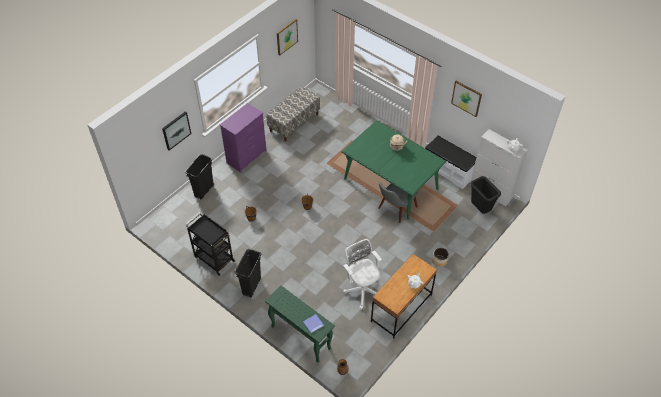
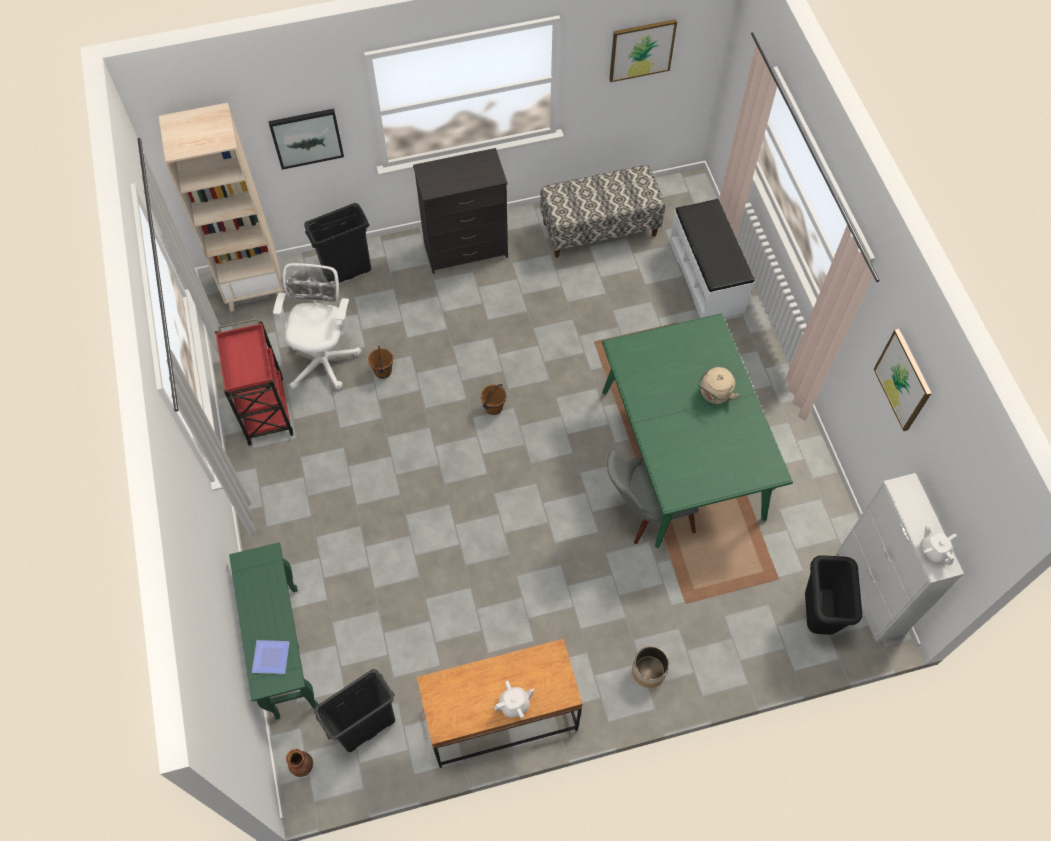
camera: 35 degrees right, 10 degrees up
(167, 216) = (255, 286): none -> beige bookcase
(213, 258) = (265, 408): black cart -> red cart
(247, 157) = (466, 249): purple dresser -> black dresser
(251, 286) = (283, 500): black trash can -> black trash can (366, 728)
(362, 289) = (461, 631): white office chair -> white office chair (324, 358)
(448, 170) = (818, 493): white bench -> white bench (707, 276)

